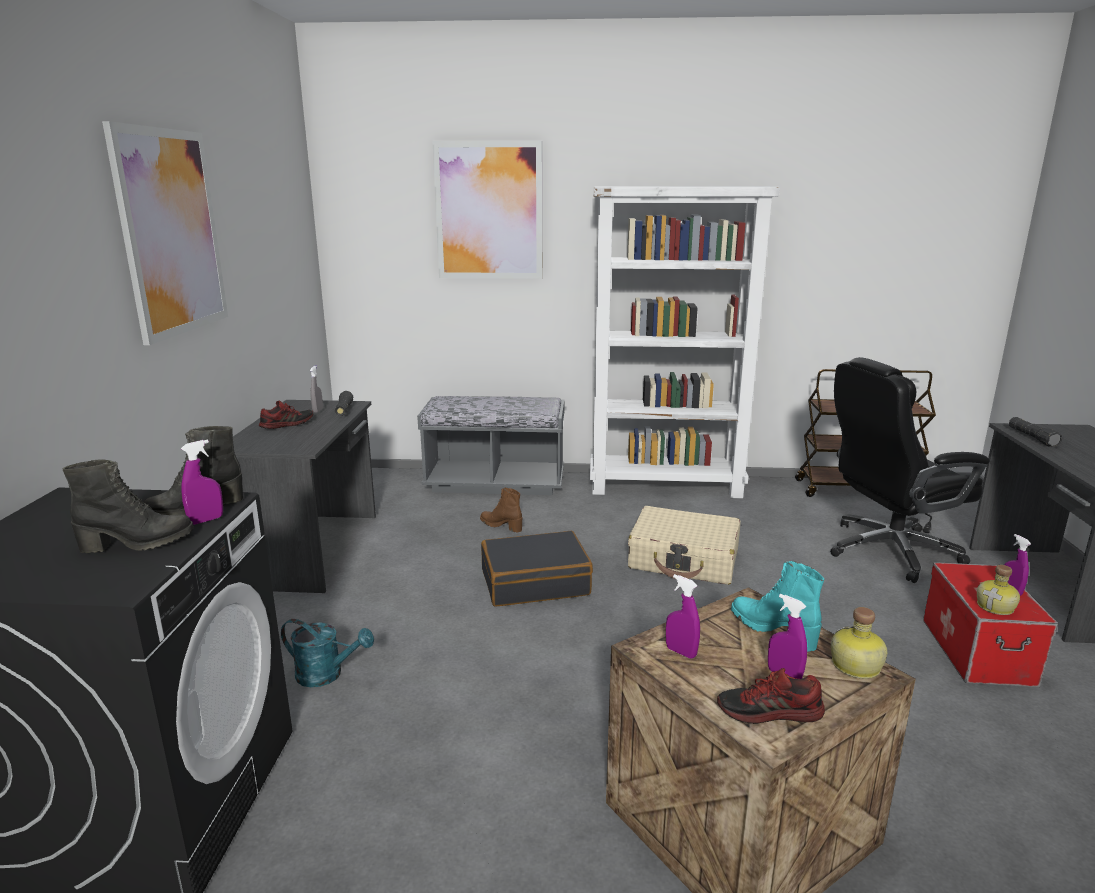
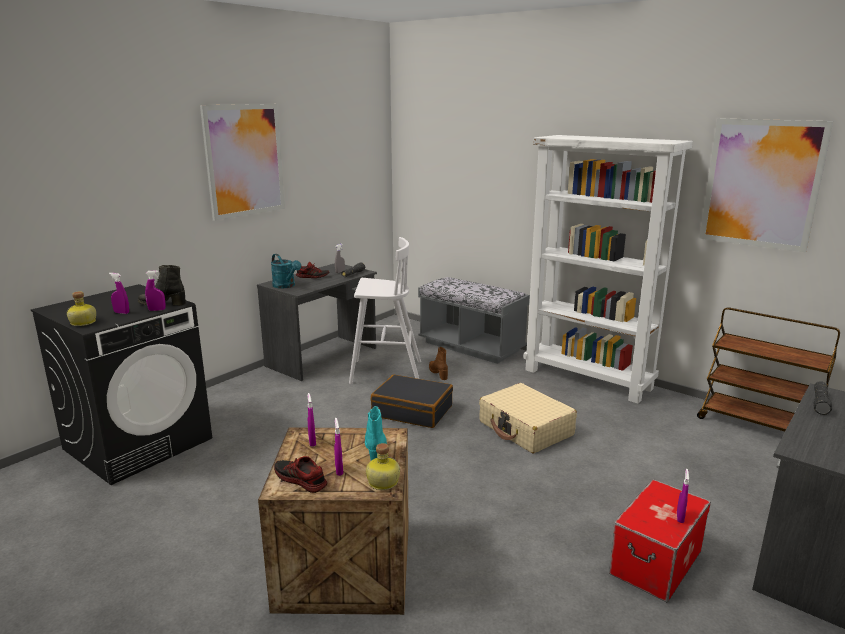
camera: 35 degrees right, 0 degrees up
(137, 543) = (121, 313): black boot -> purple spray bottle
(327, 675) = (255, 419): turquoise watering can -> turquoise watering can (286, 286)
(431, 545) = (384, 372): none -> white stool
(489, 211) = (489, 149): picture -> picture (761, 184)
(888, 551) = (703, 476): black office chair -> none
(996, 607) = (643, 521): bottle -> bottle (83, 323)

